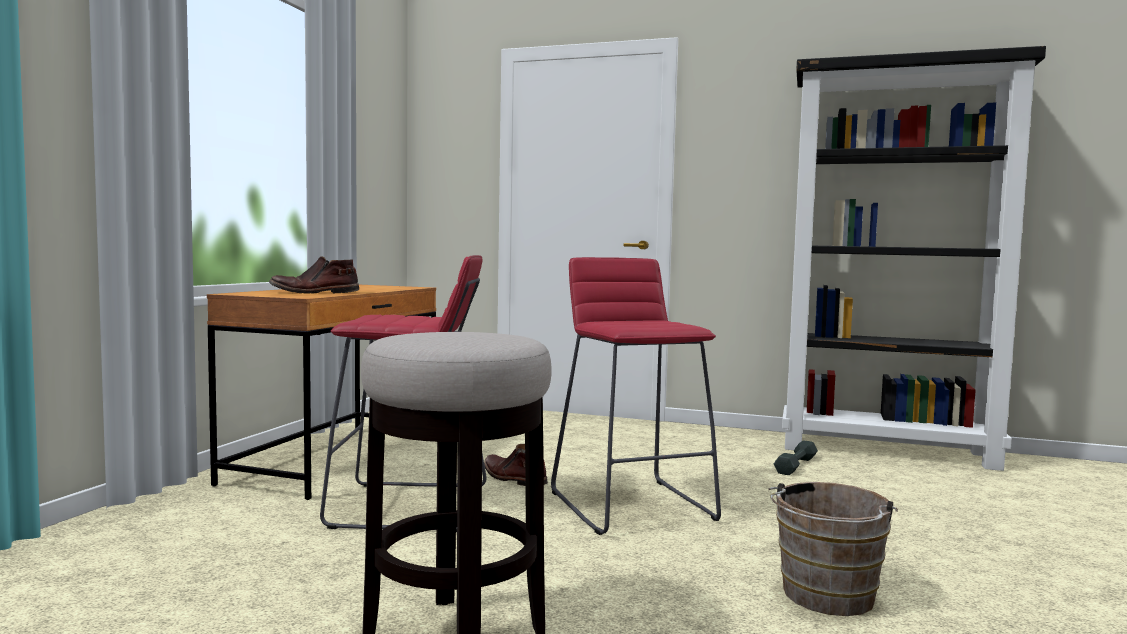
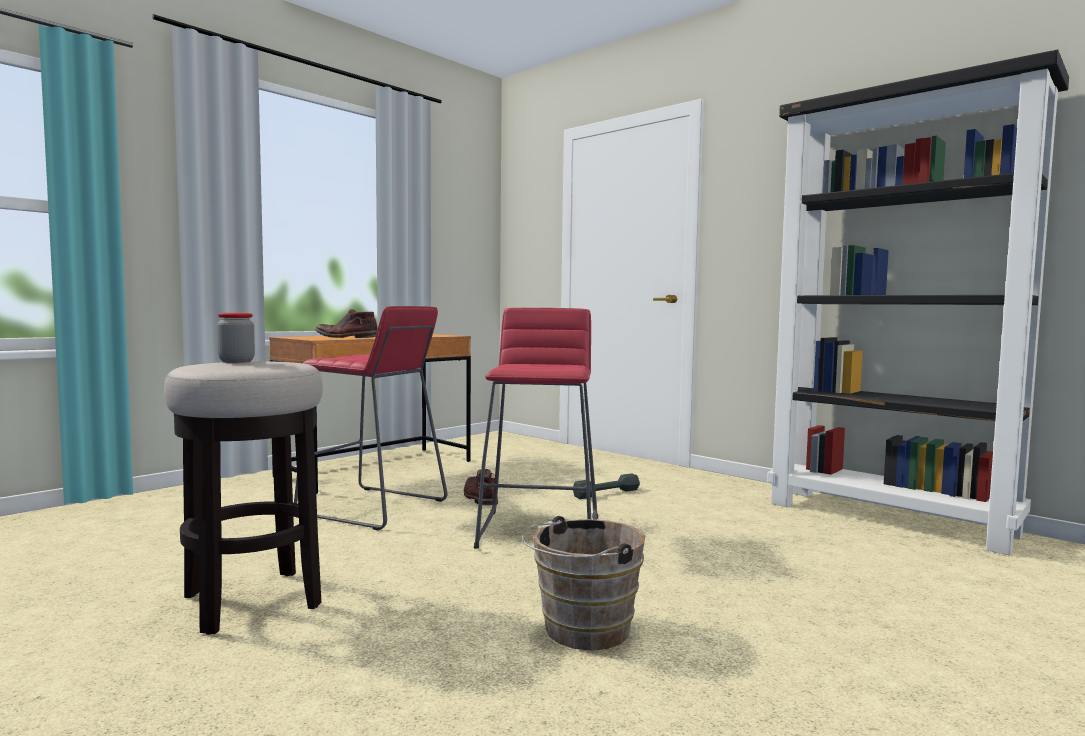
camera: 25 degrees right, 0 degrees up
(445, 335) = (236, 361): none -> jar
(795, 465) = (757, 519): grey dumbbell -> grey dumbbell (606, 493)

